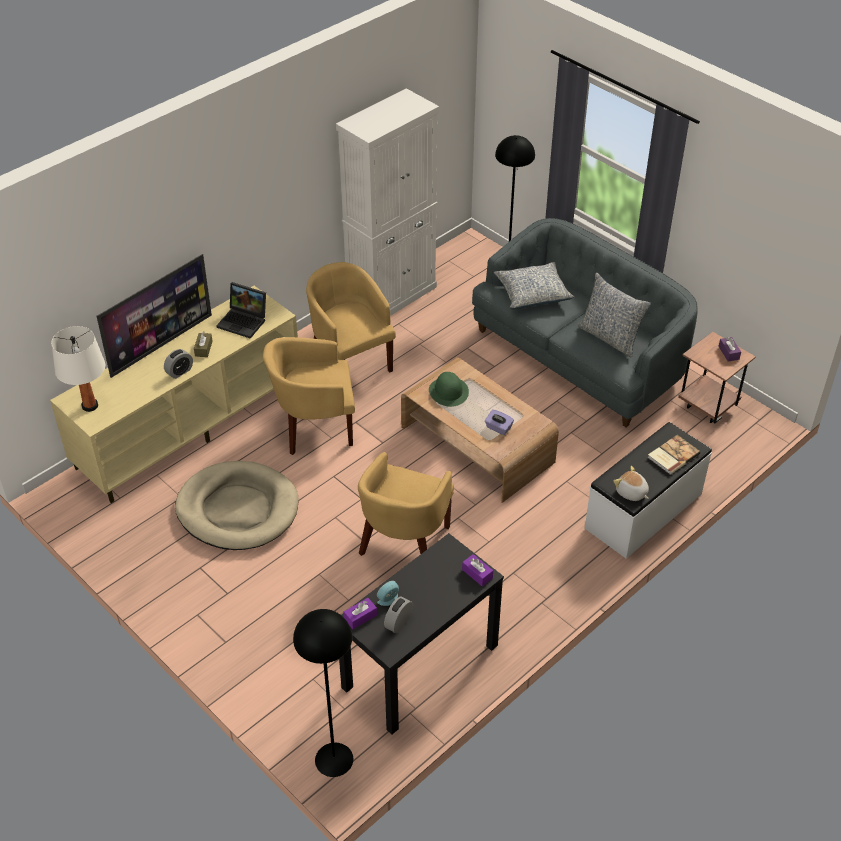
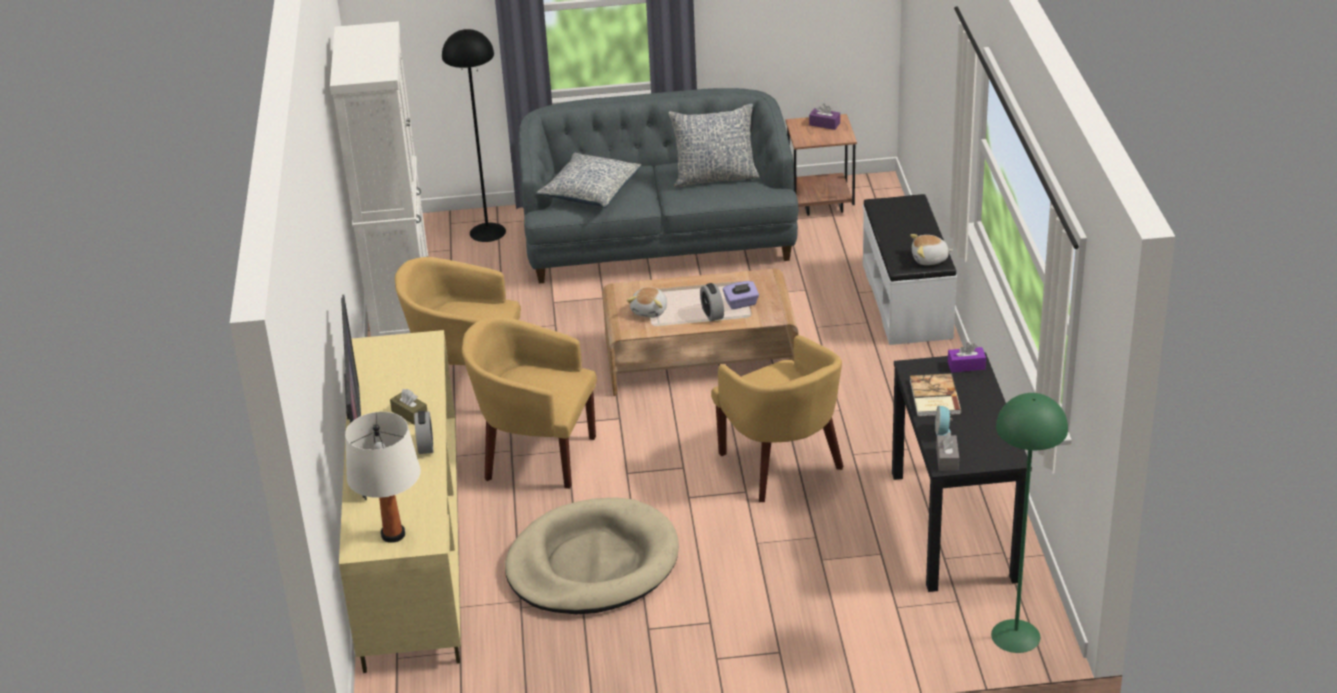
camera: 50 degrees left, 10 degrees down
(244, 321) = (404, 368): laptop -> none
(314, 427) = (535, 455): yellow armchair -> yellow armchair turned 75 degrees clockwise
(333, 759) = (1015, 636): black floor lamp -> green floor lamp
(360, 617) = (947, 459): purple tissue box -> grey tissue box
(398, 622) = (979, 438): alarm clock -> alarm clock (712, 314)
(448, 391) = (650, 311): green hat -> plush toy
(672, 455) = (910, 217): book -> book (933, 397)

